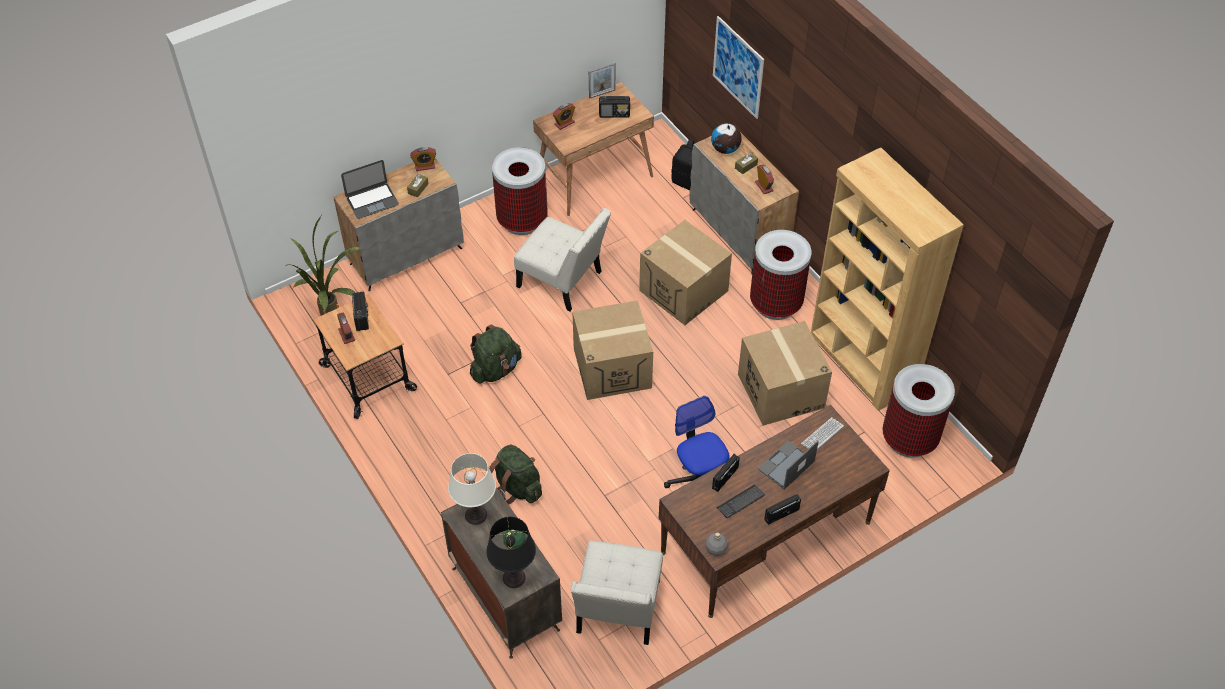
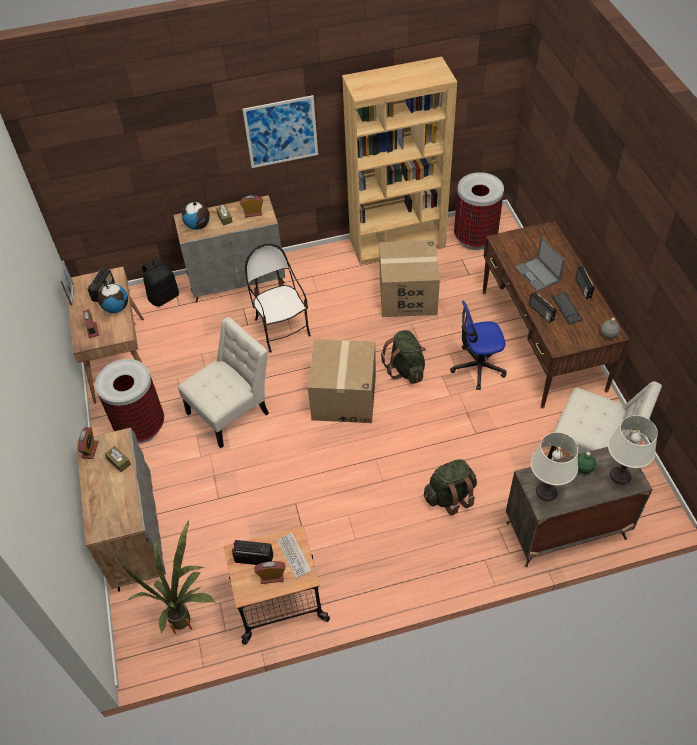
camera: 70 degrees left, 0 degrees up
(372, 201) = (113, 507): laptop -> none
(495, 369) = (312, 485): green backpack -> green backpack (406, 369)
(514, 578) = (620, 475): black table lamp -> white table lamp
(598, 129) = (116, 308): none -> globe
(684, 290) = (281, 329): cardboard box -> chair
(738, 67) = (154, 162): picture -> picture (281, 132)
(775, 303) = (320, 276): trash can -> none
(822, 435) = (514, 247): keyboard -> keyboard (294, 555)

